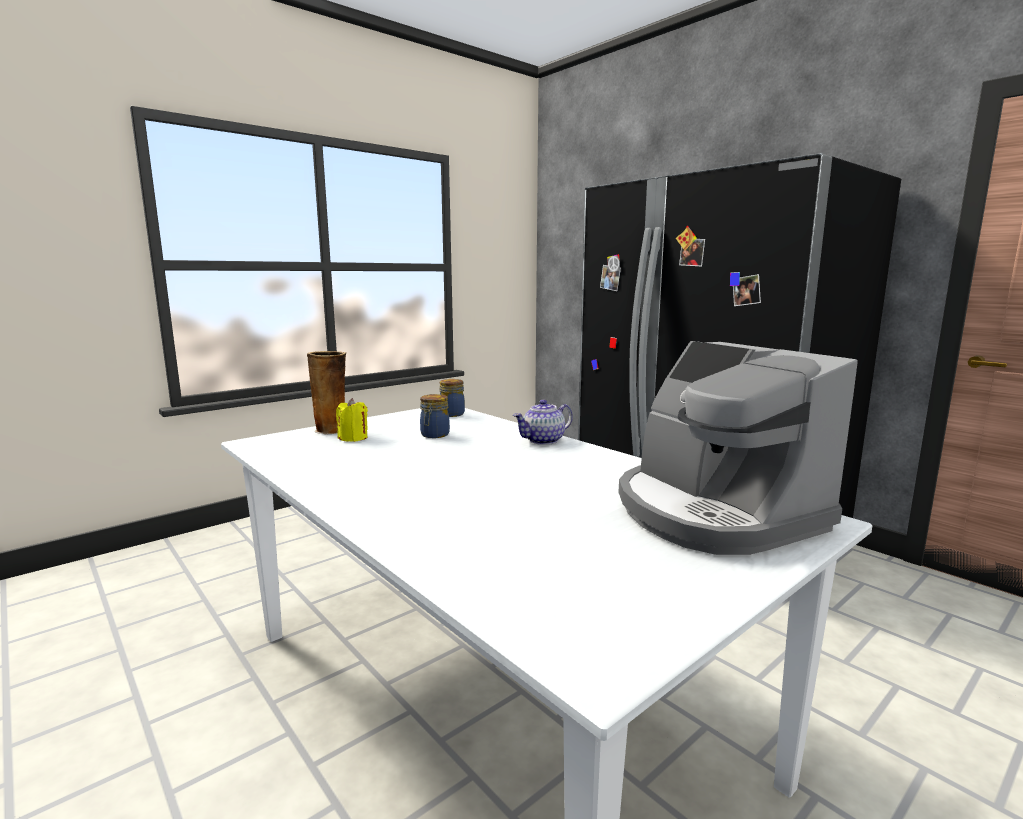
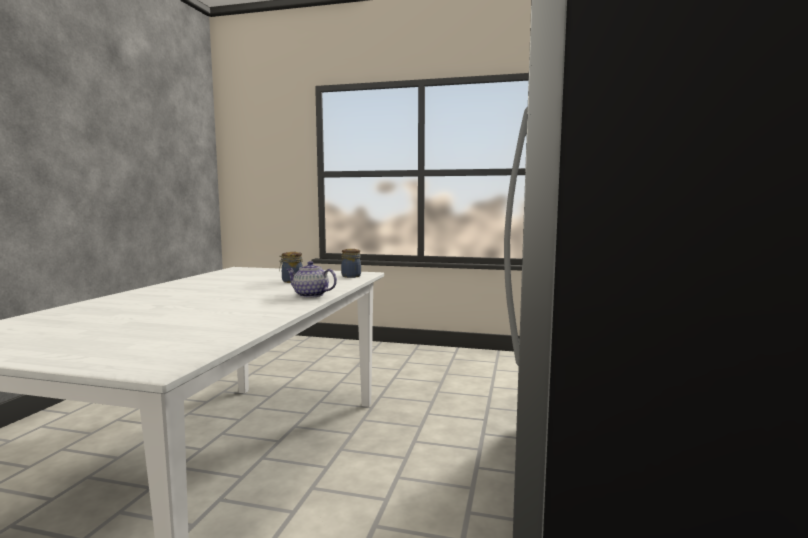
camera: 55 degrees right, 5 degrees down
(332, 430) = (276, 271): vase -> none
(353, 438) = (264, 275): yellow candle -> none
(714, 513) = (163, 341): coffee machine -> none

